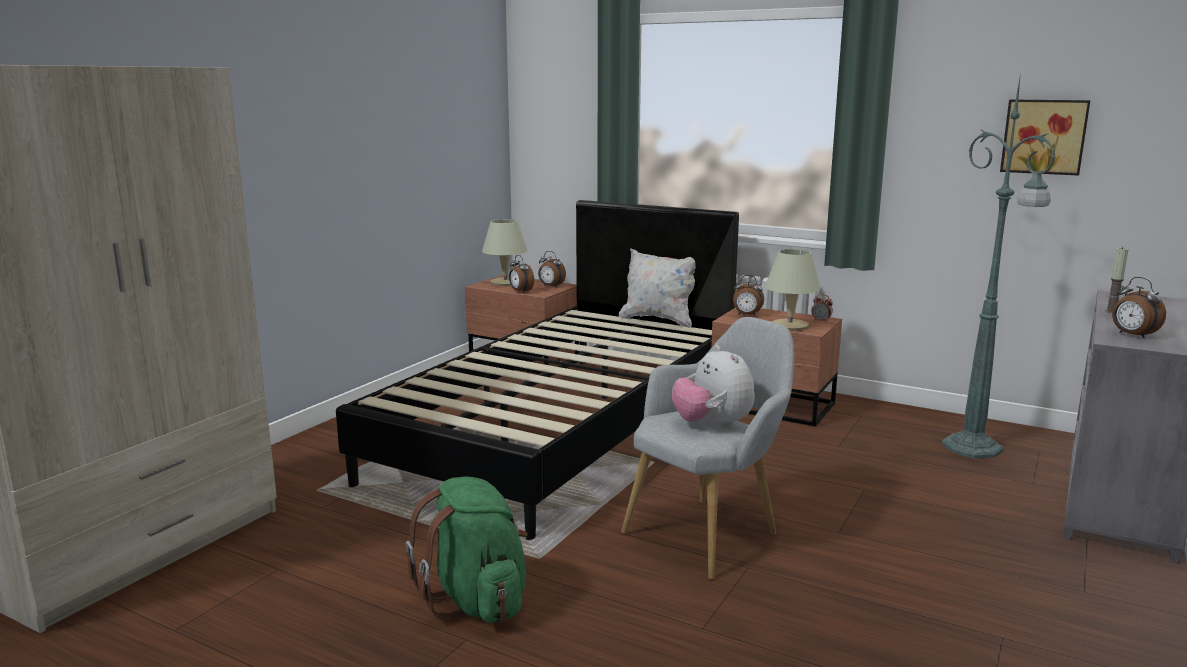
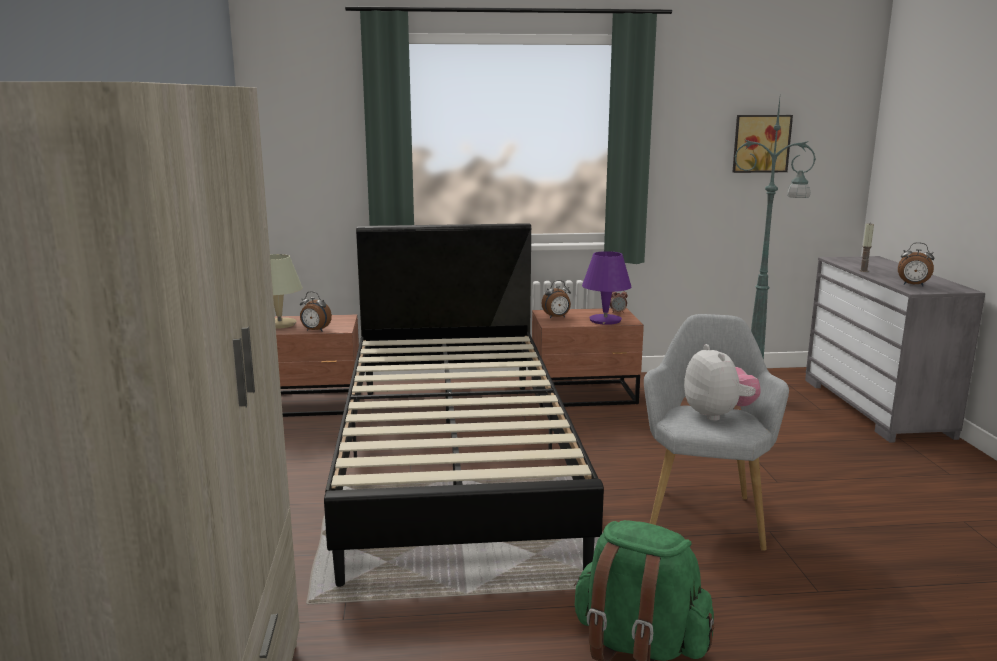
camera: 35 degrees left, 0 degrees up
(551, 286) = (335, 320): alarm clock -> none
(658, 320) = (460, 336): white pillow -> none
(712, 425) = (718, 415): plush toy -> plush toy turned 135 degrees counterclockwise
(789, 326) = (605, 320): beige table lamp -> purple table lamp

